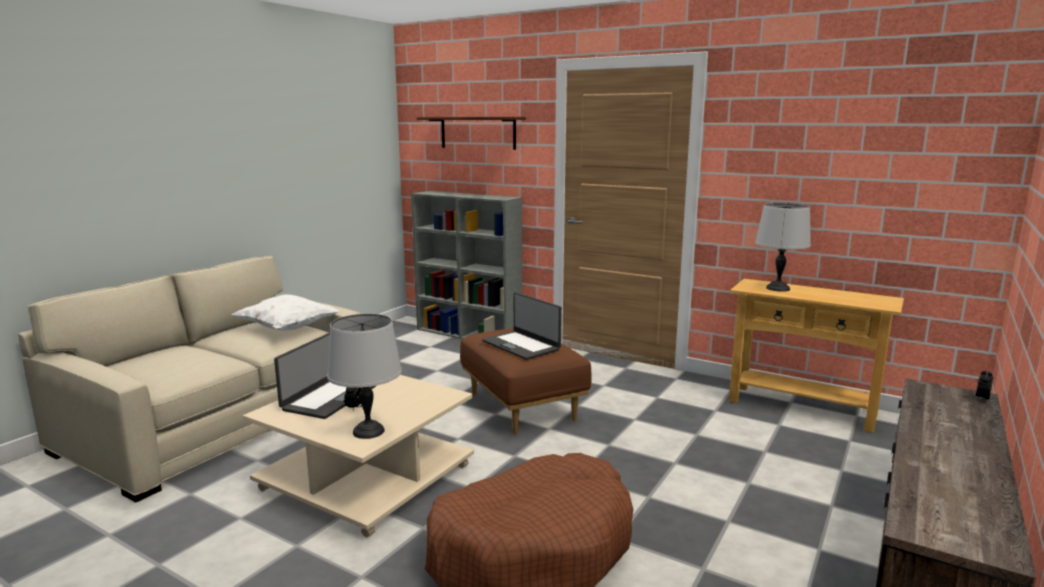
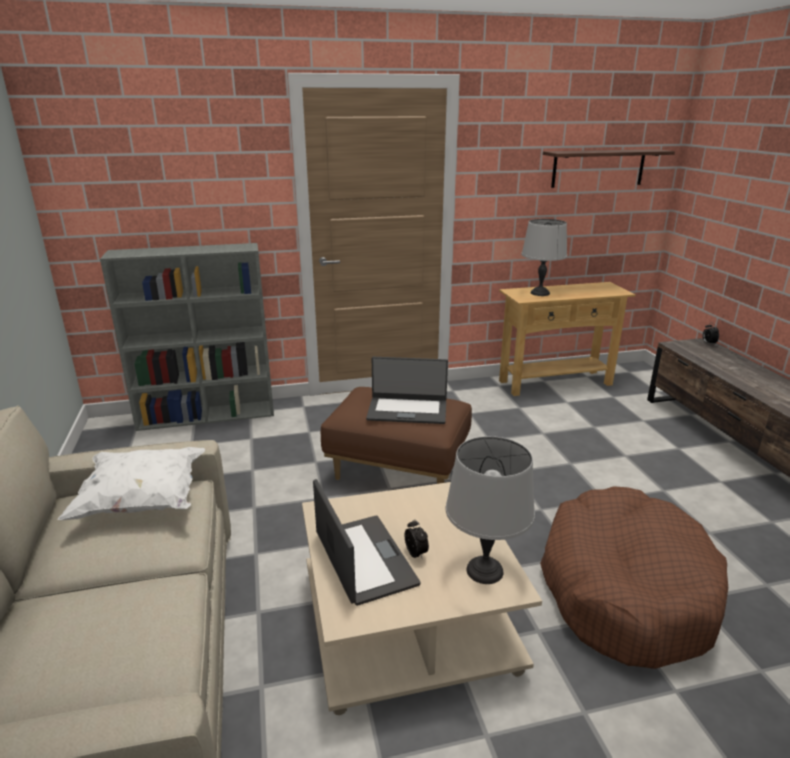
camera: 45 degrees left, 10 degrees up
(477, 132) = (178, 166): shelf -> shelf (598, 168)

